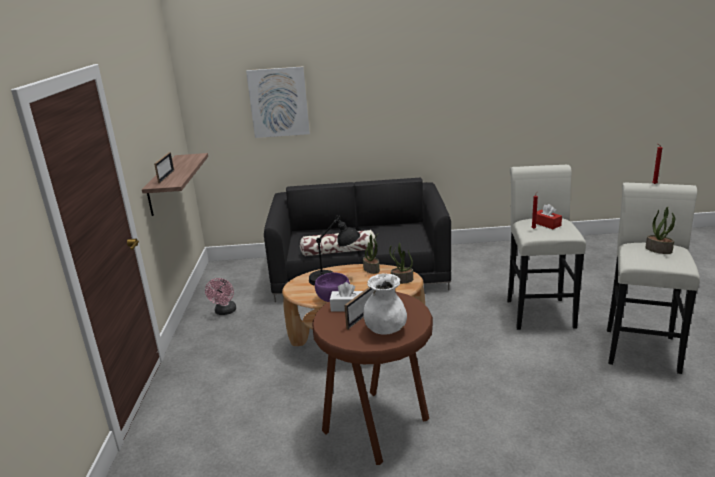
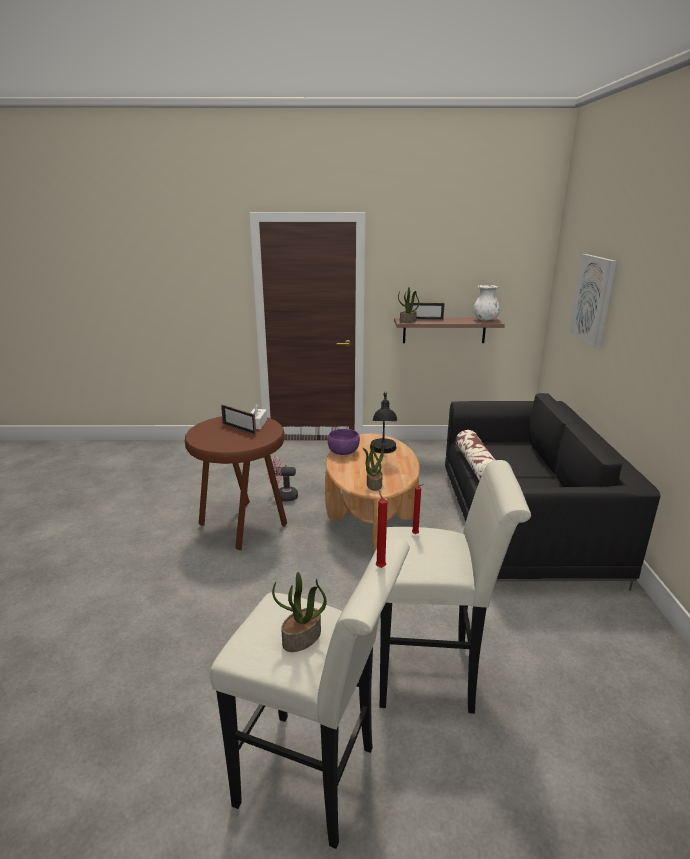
camera: 90 degrees right, 0 degrees up
(225, 312) = (427, 455): pink fan -> pink fan (283, 496)
(372, 269) = (403, 470): potted plant -> potted plant (407, 321)
(385, 330) = (212, 435): white vase -> white vase (485, 320)
(546, 224) = (432, 548): red tissue box -> none

